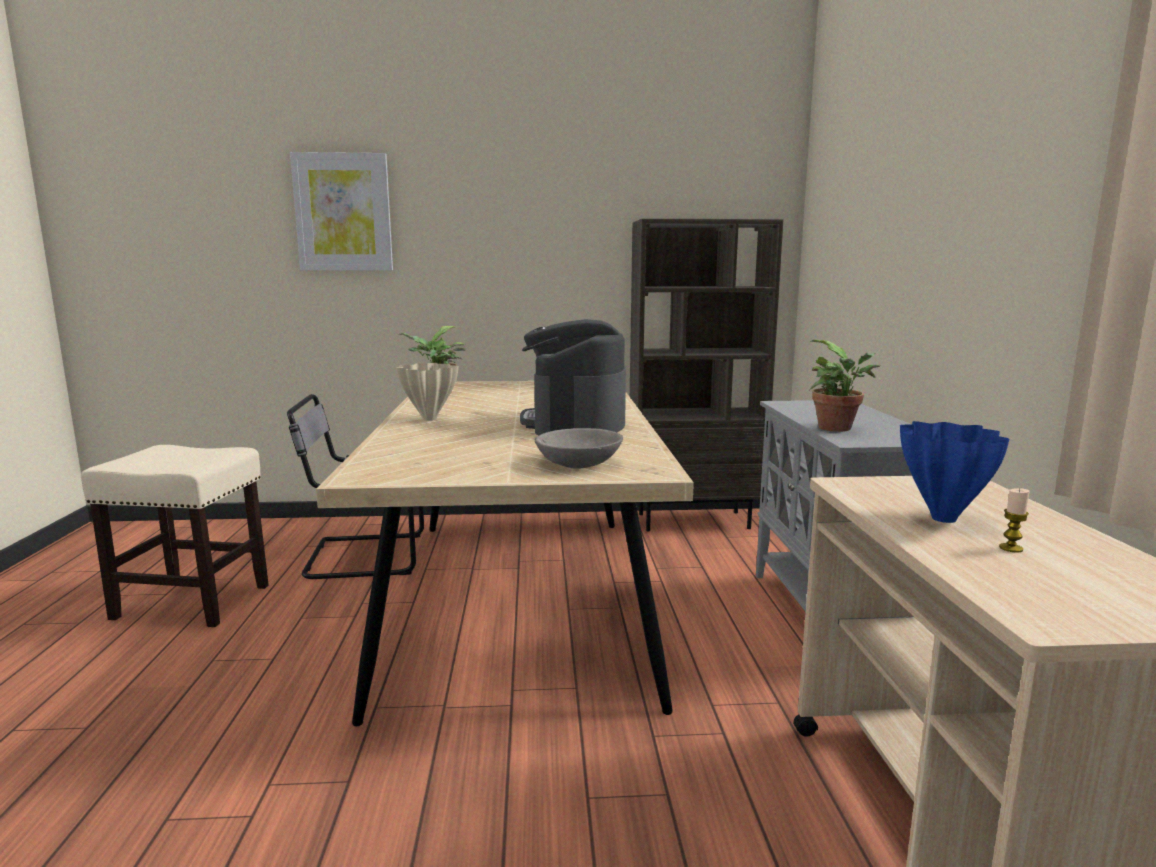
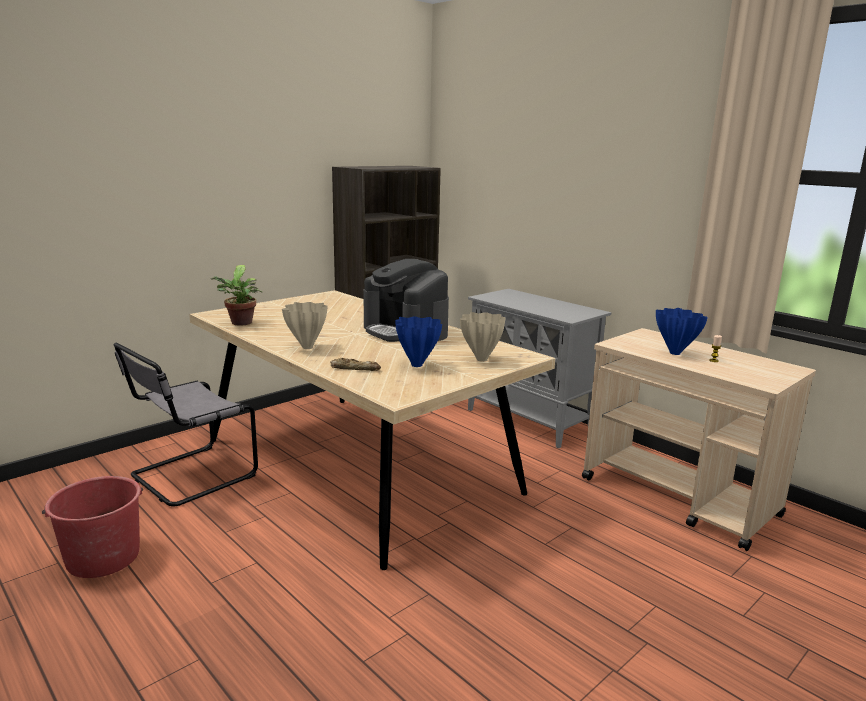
camera: 40 degrees left, 5 degrees up
(194, 601) = (103, 557): beige stool -> red bucket
(343, 212) = (90, 160): picture -> none
(411, 443) = (355, 368): none -> bread
(483, 453) = (417, 365): none -> blue vase
(578, 463) = (481, 359): grey bowl -> beige vase
(839, 429) = (547, 311): potted plant -> none

